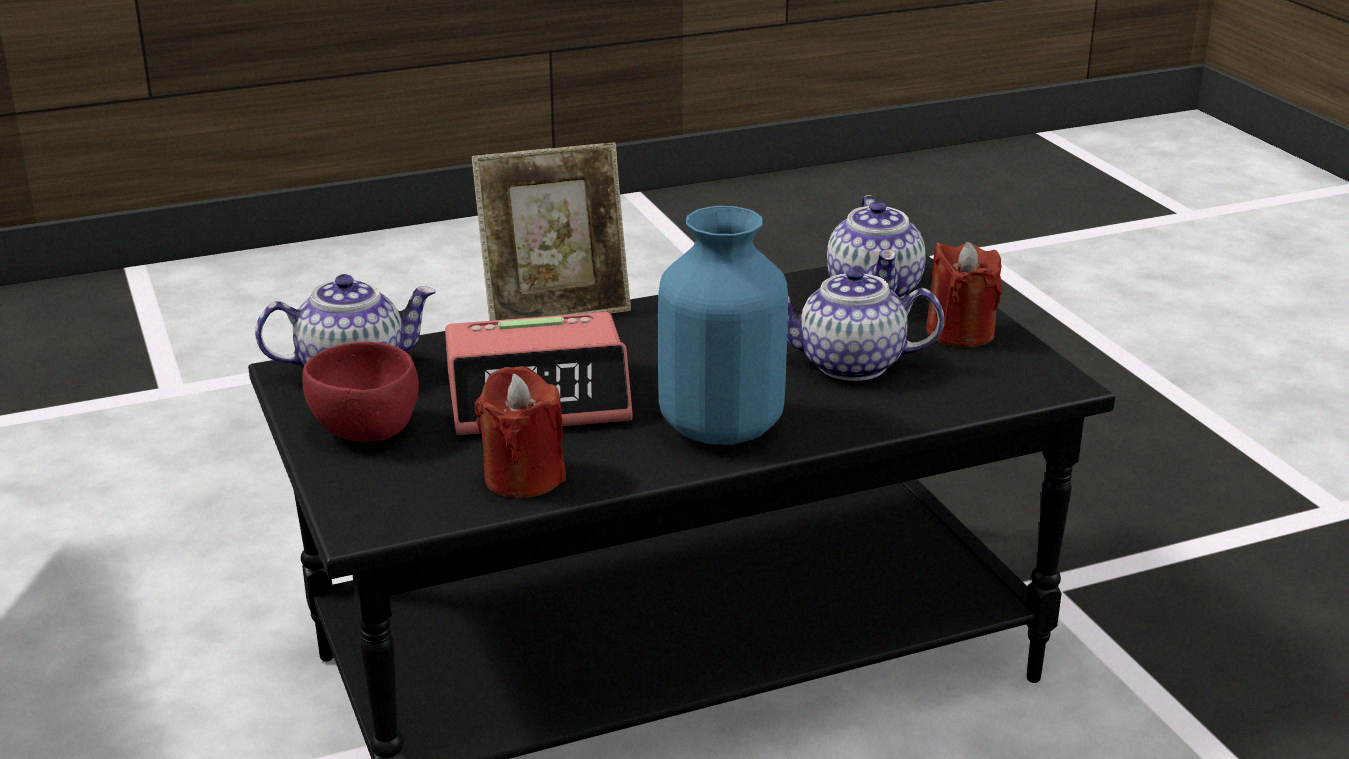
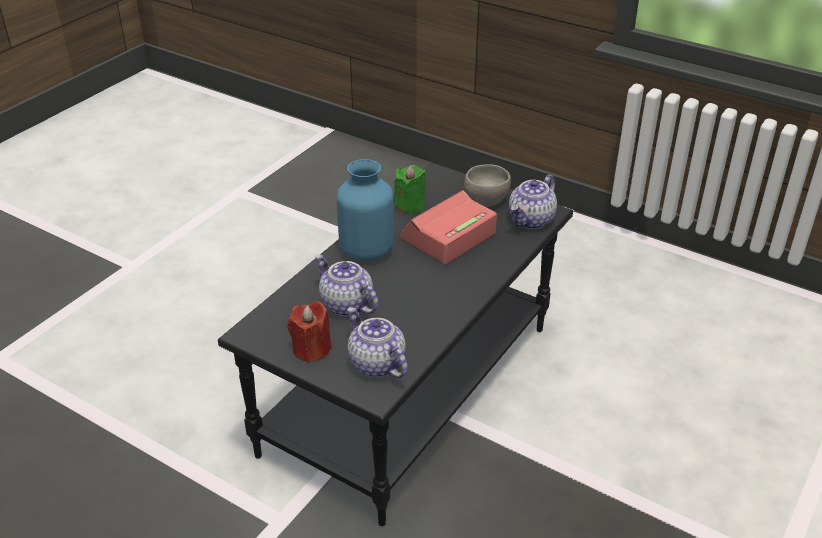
camera: 145 degrees right, 10 degrees up
(365, 432) = (485, 200): red bowl -> grey bowl
(523, 478) = (410, 205): red candle -> green candle
(555, 310) = (504, 283): picture frame -> none
(850, 365) = (345, 305): teapot -> teapot turned 105 degrees counterclockwise

